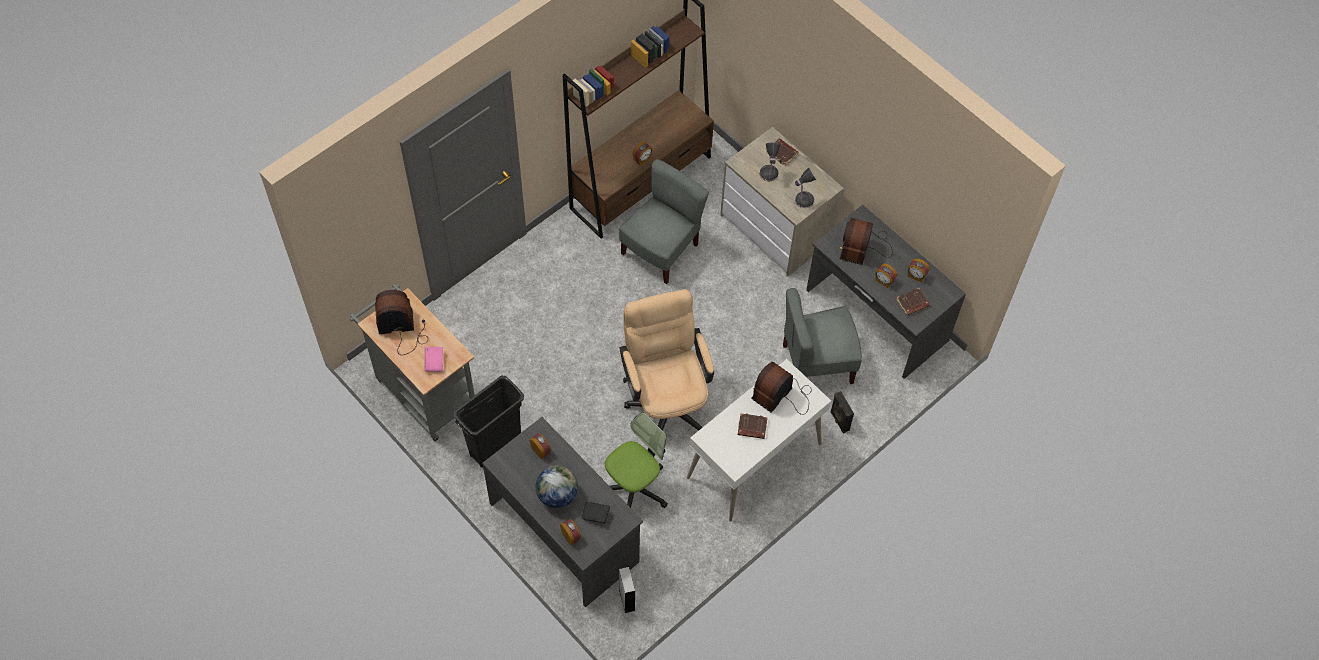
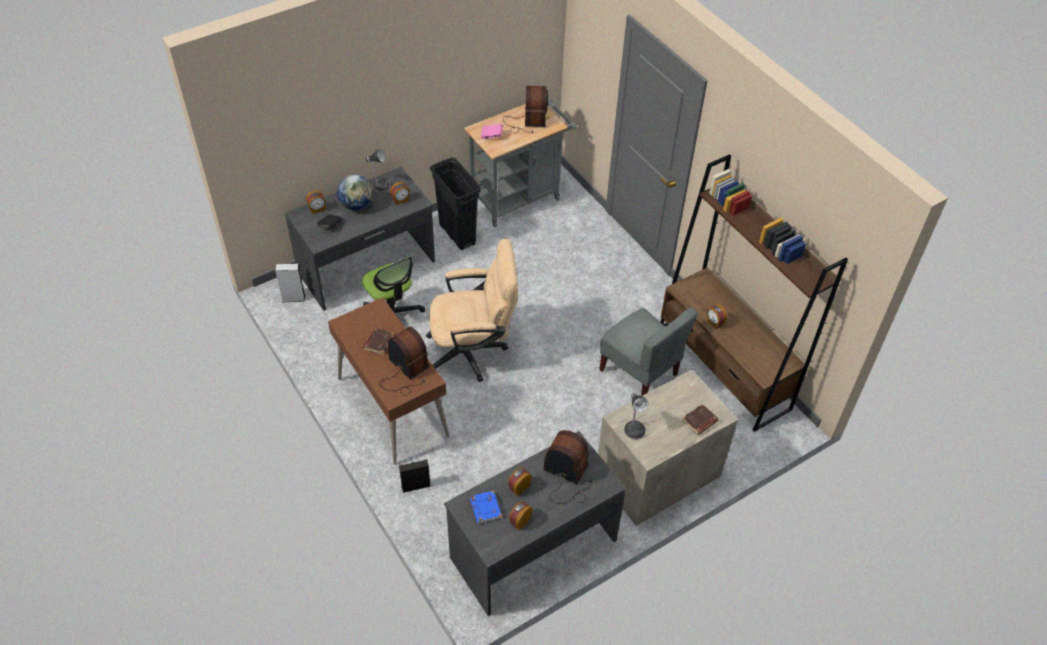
camera: 100 degrees right, 10 degrees down
(754, 461) = (392, 407): white desk -> brown desk
(768, 174) = (672, 404): table lamp -> table lamp (380, 185)
(816, 363) = (486, 479): grey chair -> none
(912, 303) = (485, 508): brown book -> blue book

